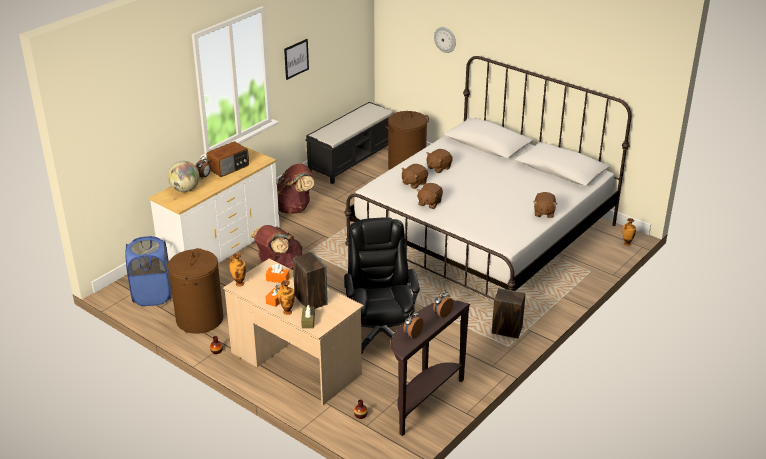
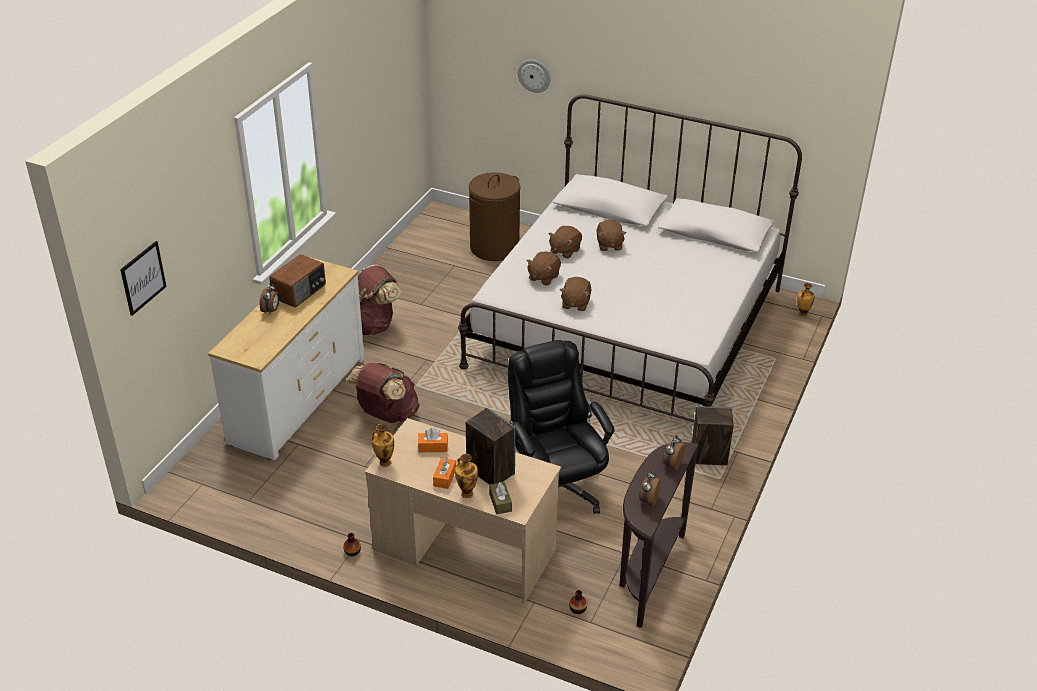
camera: 15 degrees left, 5 degrees up
(152, 295) = (230, 484): blue laundry basket -> none
(185, 190) = (254, 334): globe -> none
(199, 319) = (310, 508): brown laundry basket -> none
(296, 59) = (349, 125): picture -> picture (143, 278)
(352, 160) = (418, 244): black bench -> none
(543, 213) = (721, 296): brown plush toy -> brown plush toy (609, 245)

